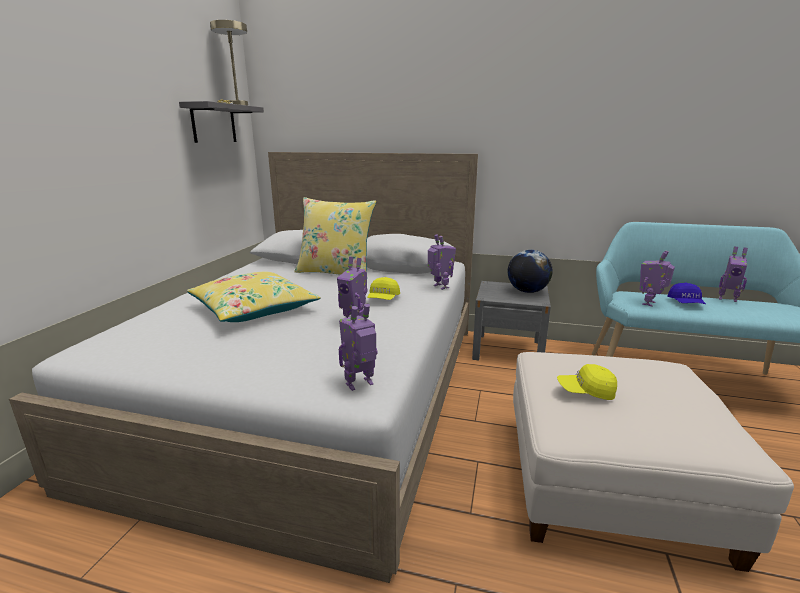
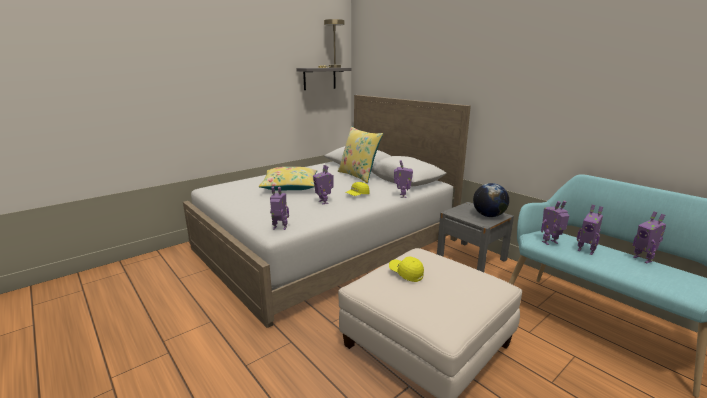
camera: 35 degrees right, 0 degrees up
(685, 303) = (586, 251): blue cap -> toy robot

